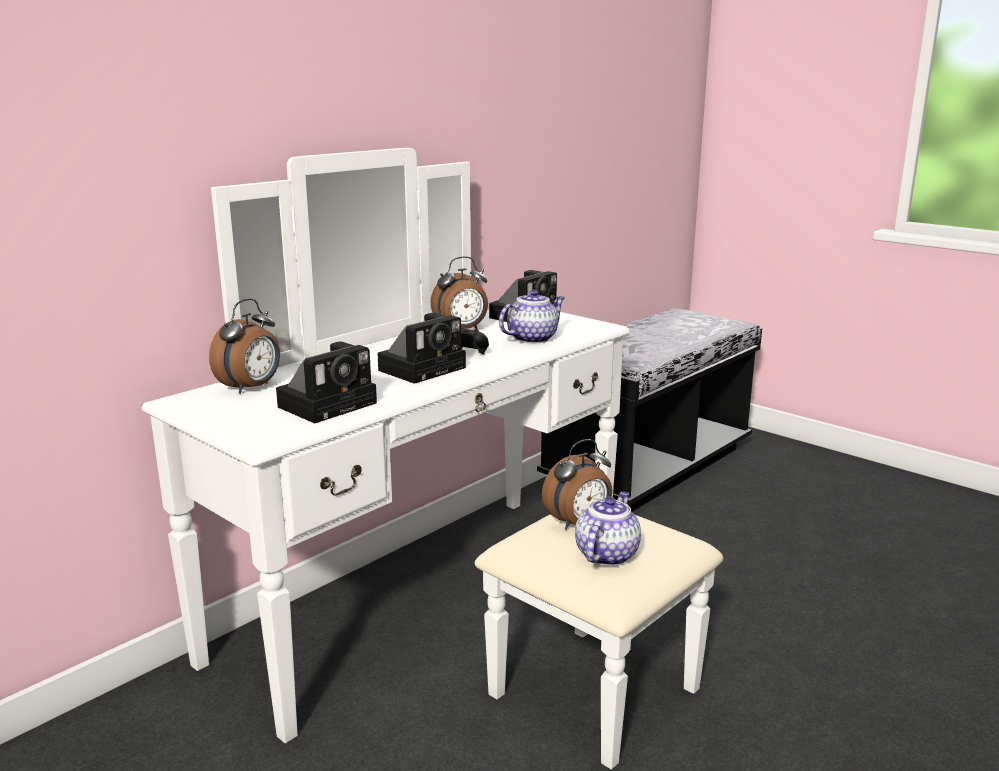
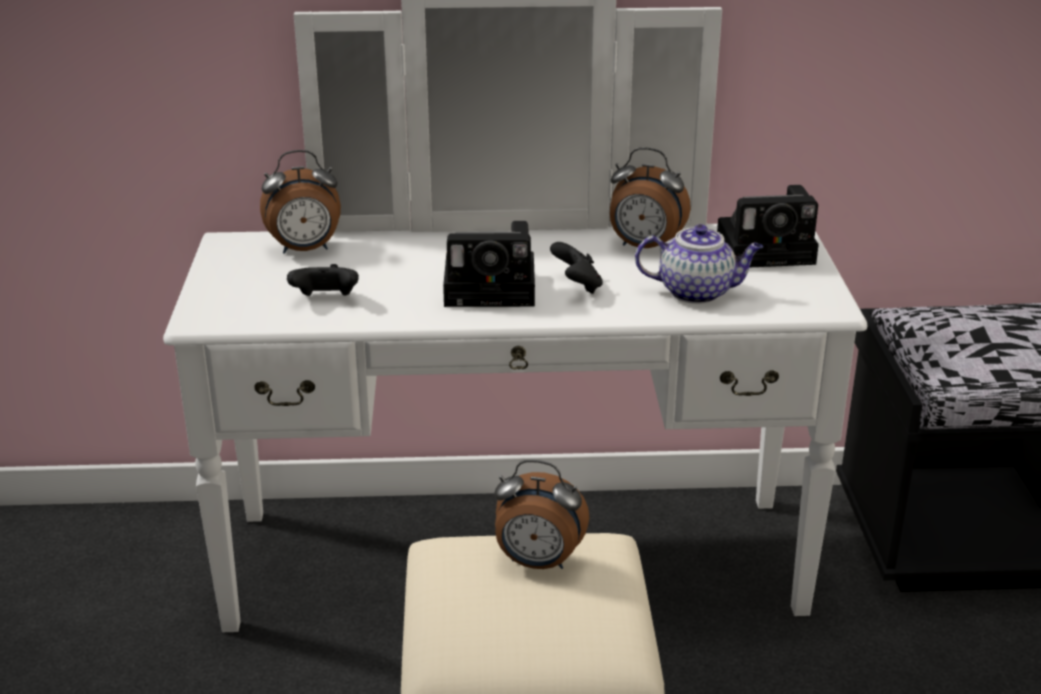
camera: 45 degrees right, 10 degrees up
(330, 404) = (326, 300): camera -> black game controller
(606, 554) = (499, 614): teapot -> none

